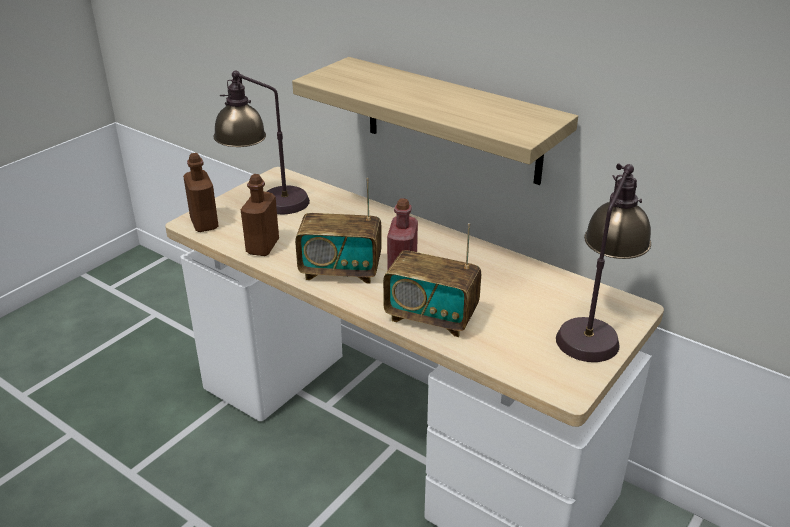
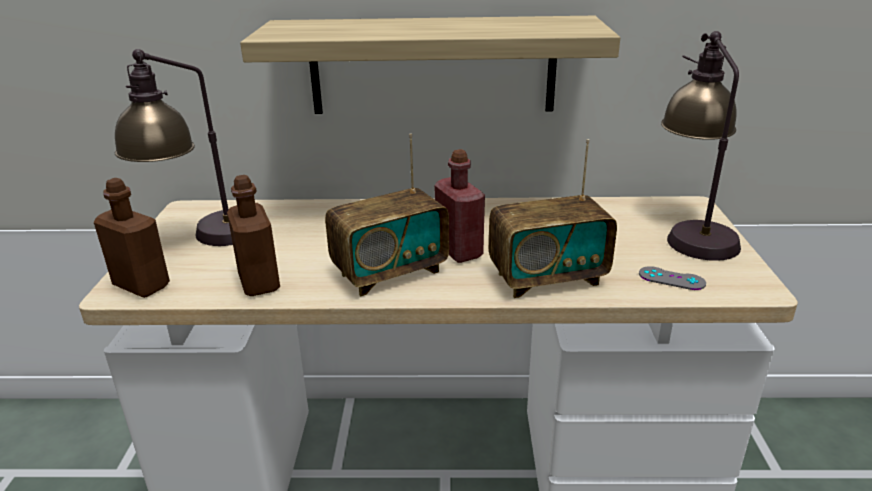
camera: 35 degrees left, 5 degrees down
(516, 356) = (671, 278): none -> grey game controller

